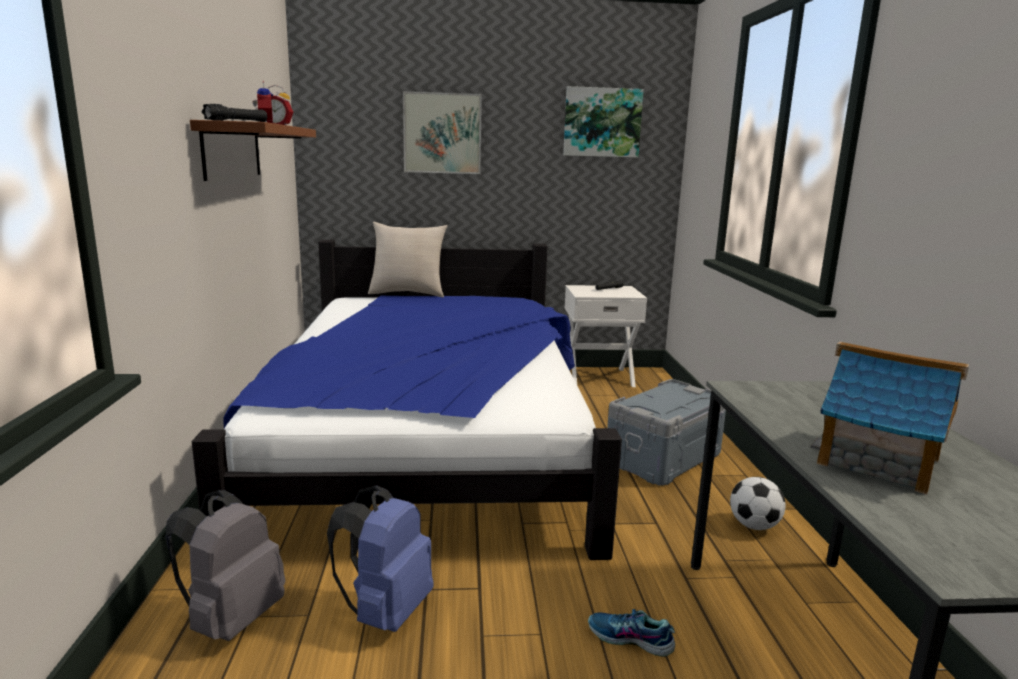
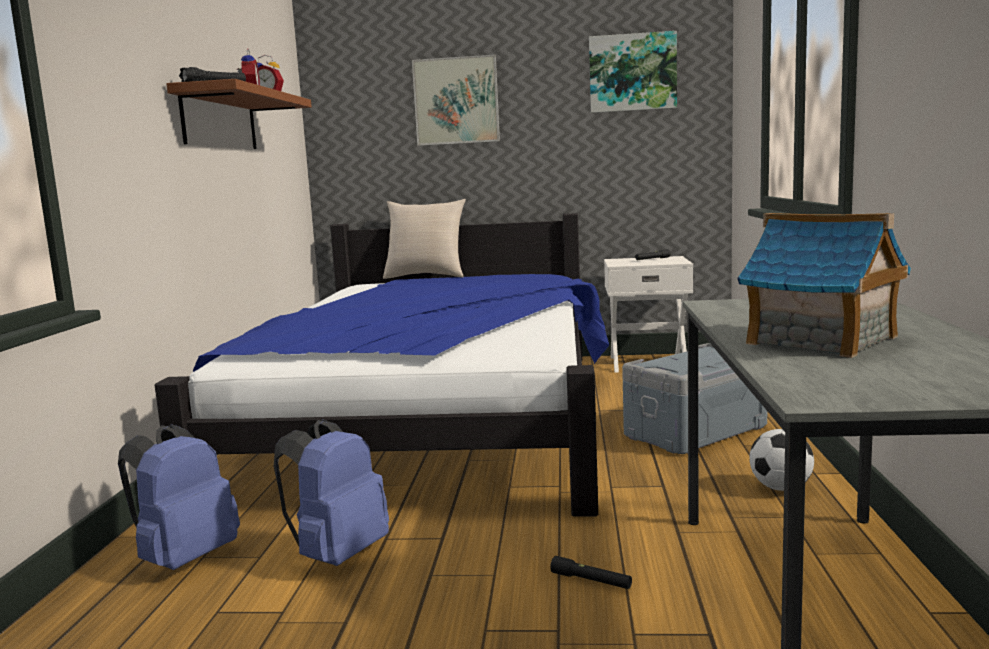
camera: 10 degrees right, 5 degrees down
(232, 619) = (185, 559): grey backpack -> blue backpack
(630, 640) = (591, 581): shoe -> black flashlight

